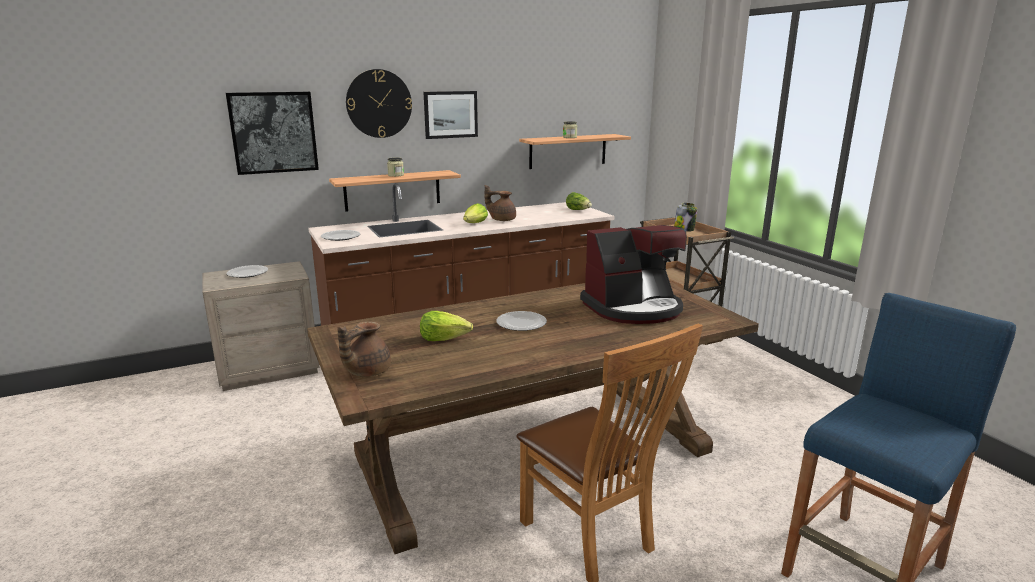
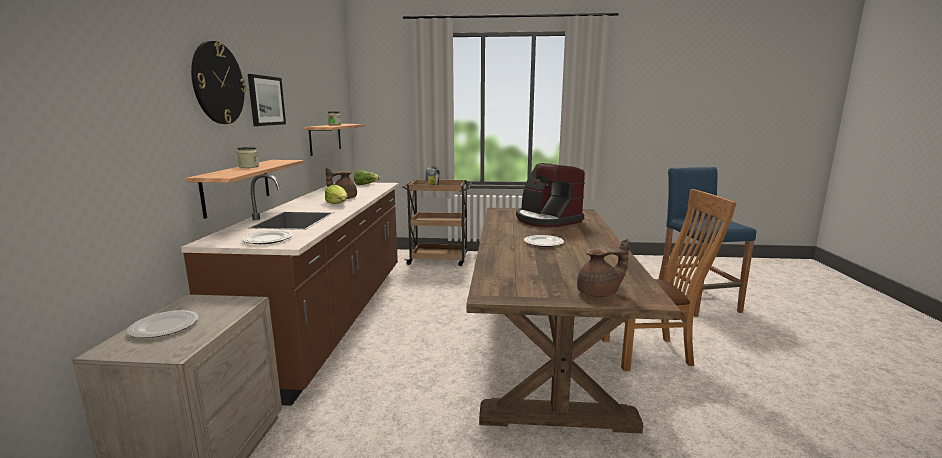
camera: 60 degrees left, 5 degrees down
(273, 132) = (123, 114): picture -> none
(366, 372) = (599, 293): brown teapot -> brown teapot turned 75 degrees counterclockwise
(444, 338) = (551, 263): lettuce -> none
(633, 308) = (547, 220): coffee machine -> coffee machine turned 135 degrees clockwise

